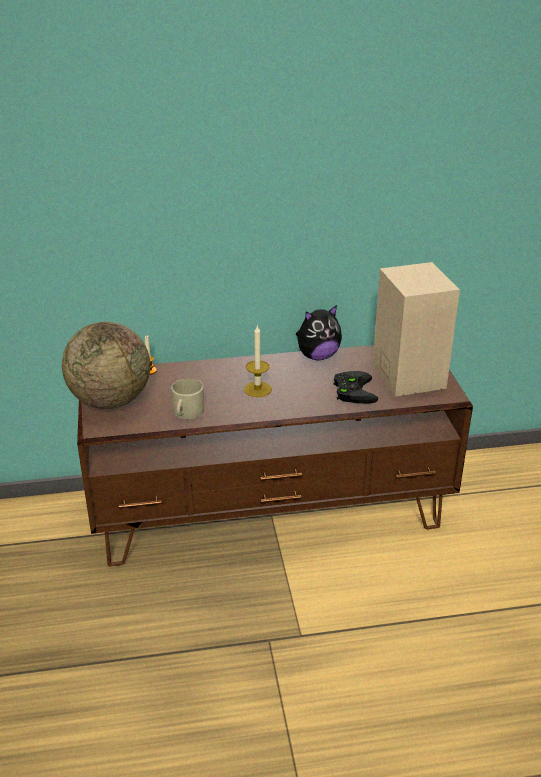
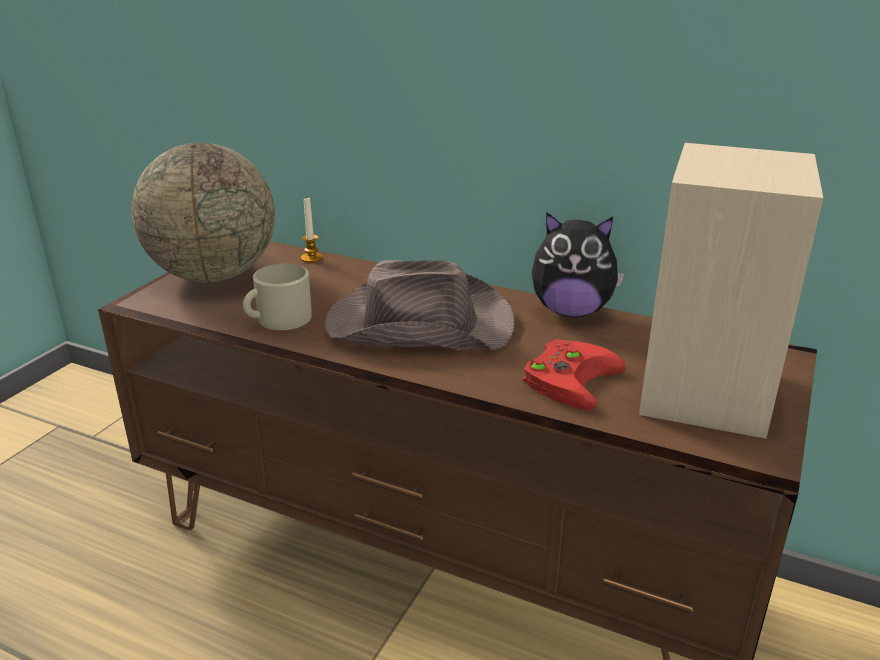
camera: 35 degrees right, 5 degrees down
(257, 389) = (417, 324): candle -> brown hat
(352, 390) = (569, 376): black game controller -> red game controller

